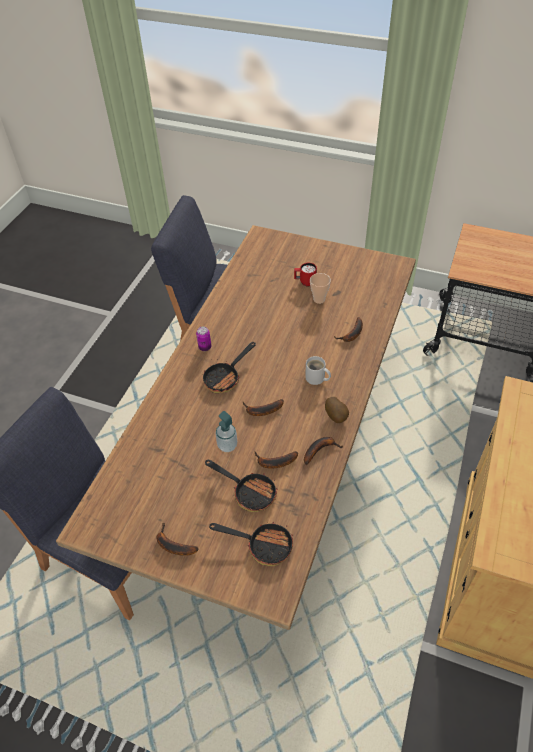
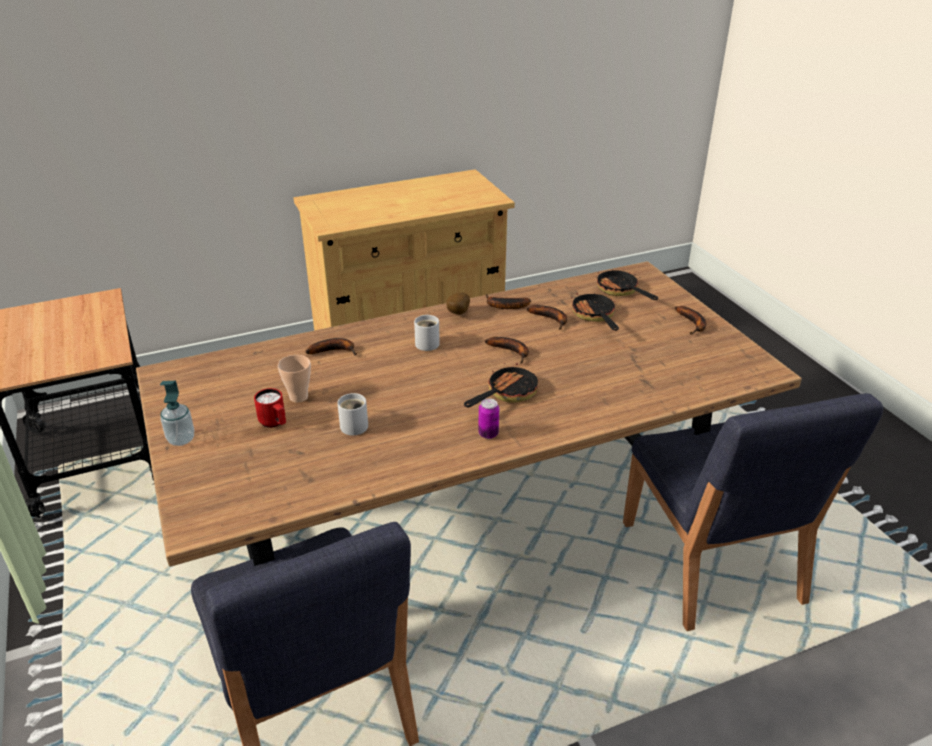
camera: 135 degrees left, 15 degrees down
(226, 377) = (506, 394): frying pan -> frying pan turned 45 degrees counterclockwise
(227, 445) = (576, 348): soap dispenser -> soap dispenser (181, 439)
(271, 307) = (354, 424): none -> white mug

